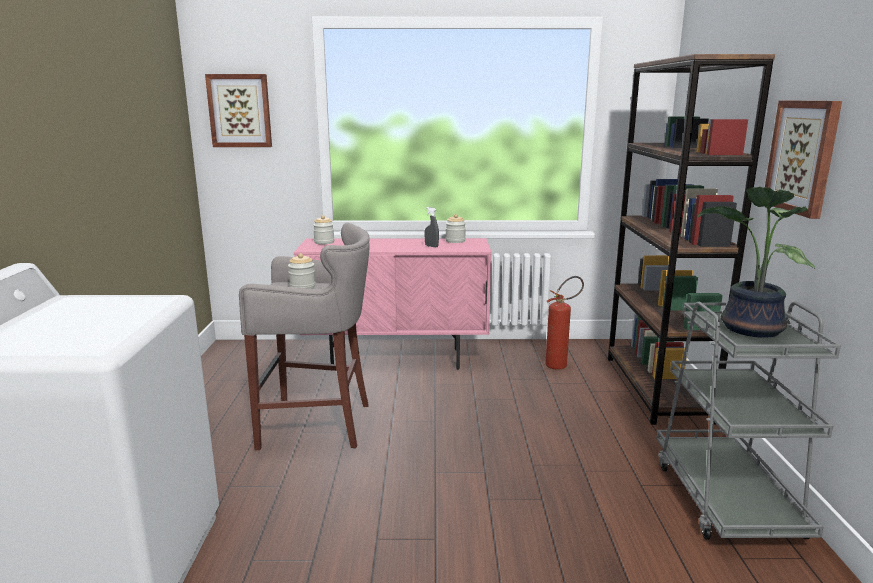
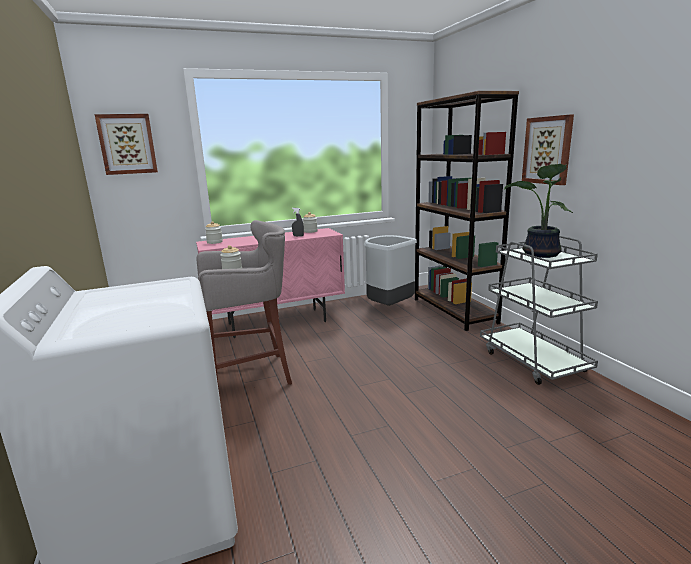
camera: 20 degrees left, 0 degrees up
(560, 364) = (389, 307): fire extinguisher -> grey trash can

